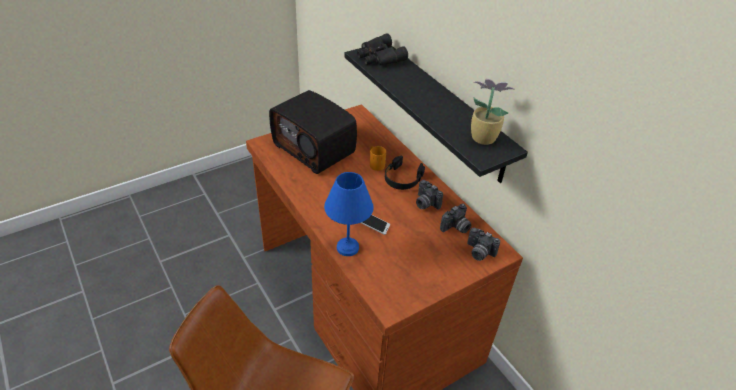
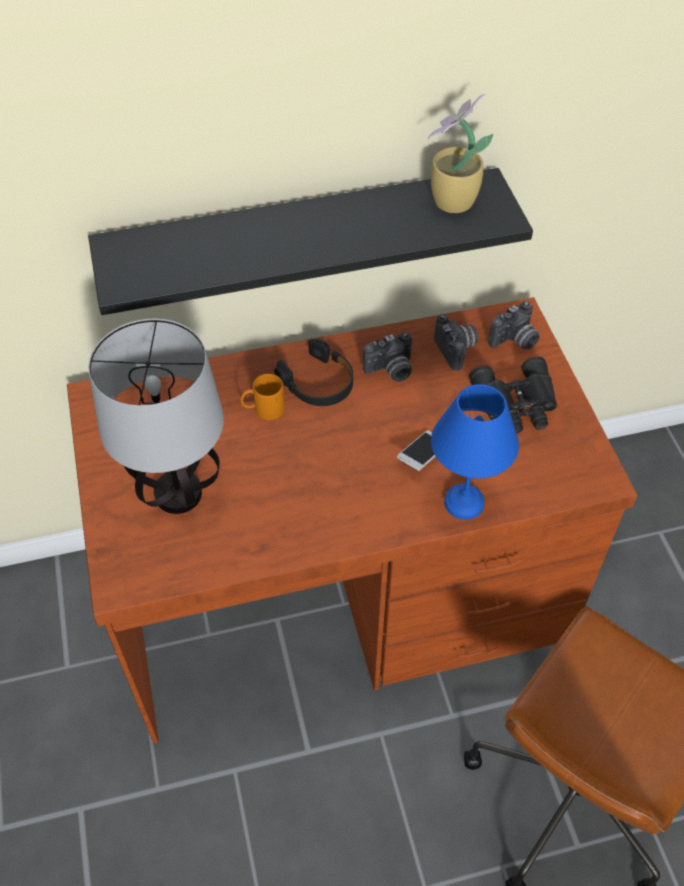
camera: 70 degrees left, 10 degrees up
(315, 148) = (178, 493): radio -> table lamp
(379, 57) = (148, 259): black binoculars -> black binoculars (516, 404)

